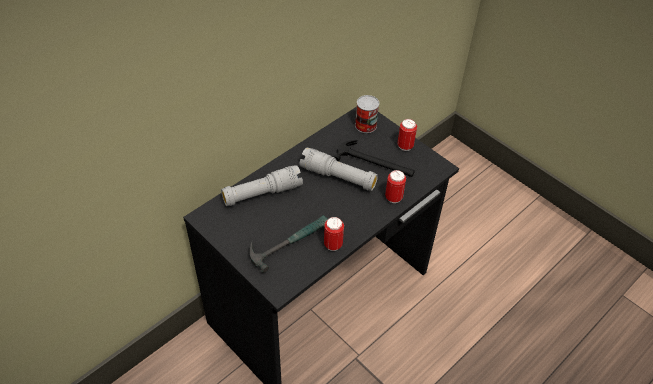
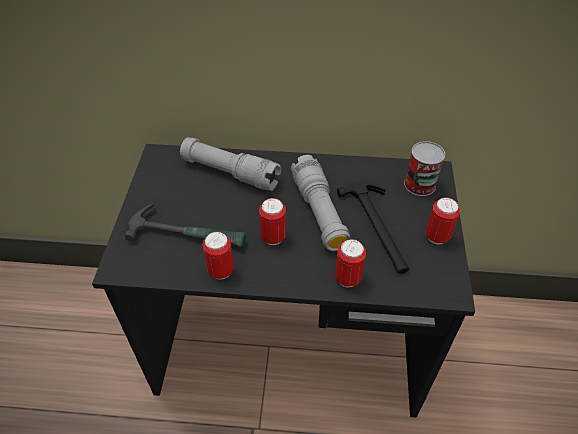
camera: 50 degrees right, 0 degrees up
(334, 208) = (273, 237): none -> can

